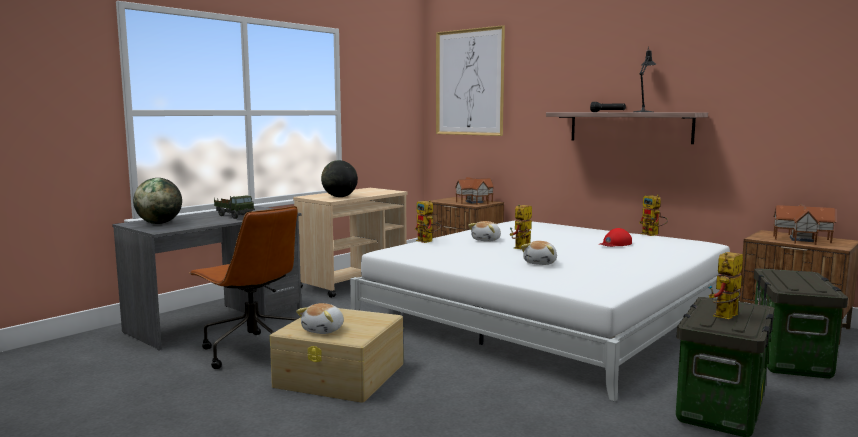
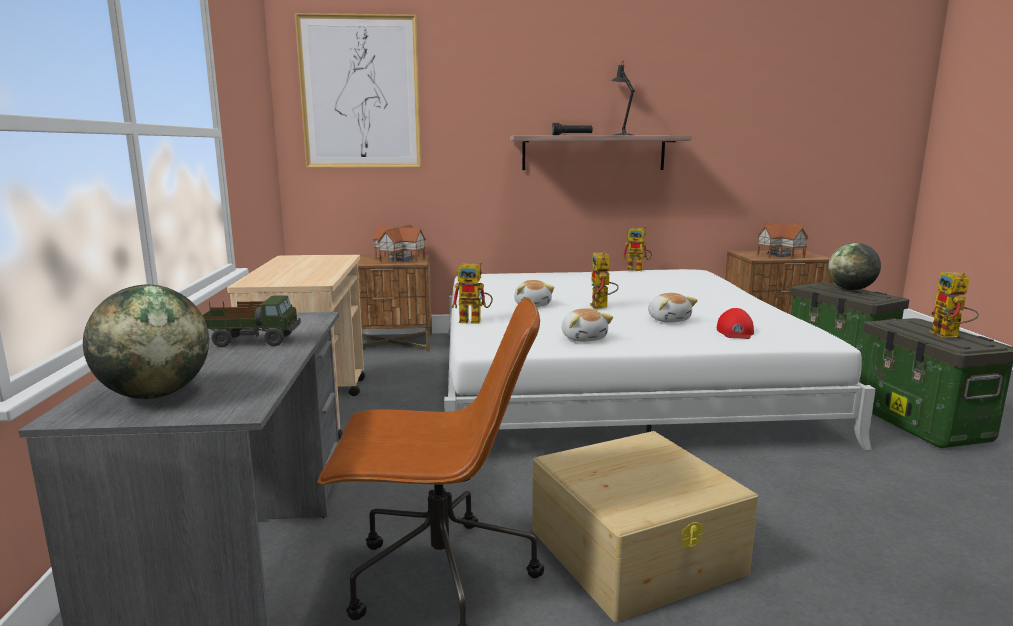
camera: 45 degrees left, 5 degrees up
(324, 330) = (659, 492): plush toy -> plush toy (584, 338)
(340, 197) = (309, 275): globe -> globe (851, 289)
(615, 244) = (649, 284): red cap -> red cap (735, 332)

